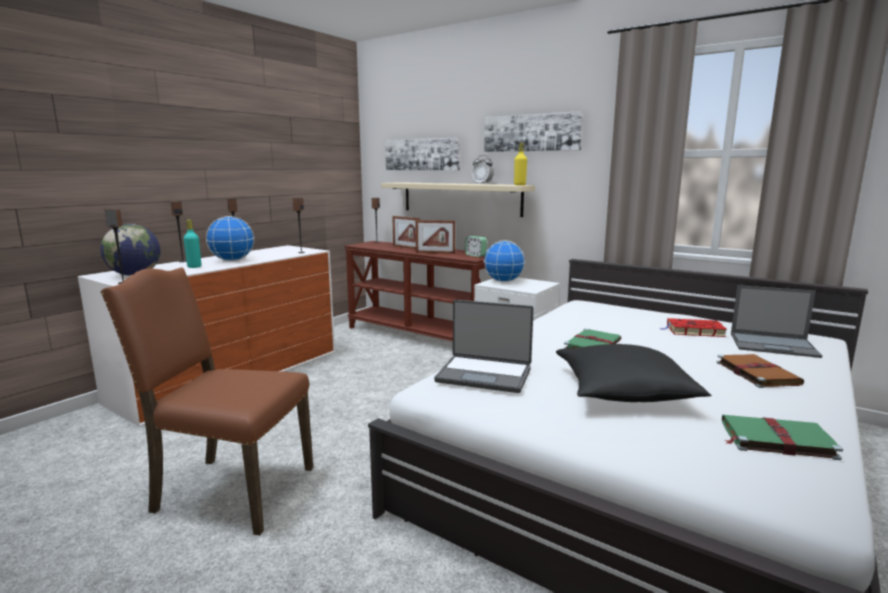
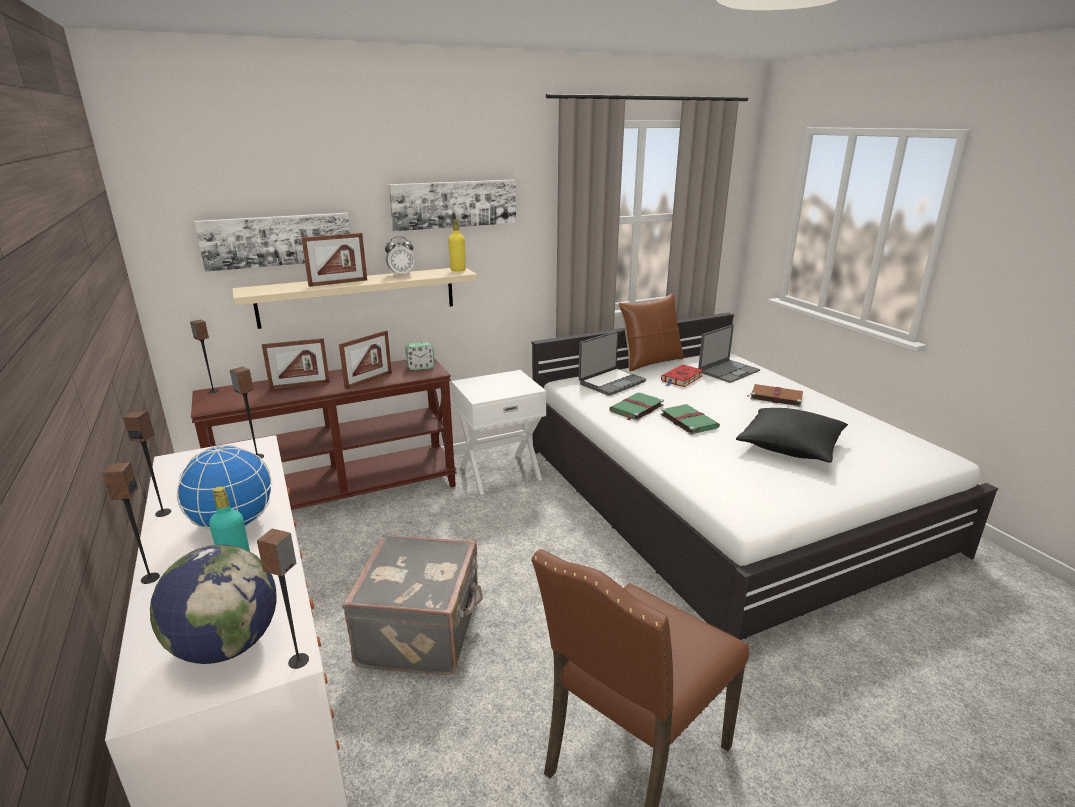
camera: 60 degrees left, 10 degrees up
(313, 392) = (422, 631): none -> grey suitcase
(439, 183) = (338, 283): none -> picture frame
(484, 375) = (735, 484): laptop -> laptop (611, 382)
(504, 281) = (481, 388): globe -> none
(704, 316) = (650, 362): none -> brown pillow
(775, 439) = (874, 434): green book -> green book (636, 408)

